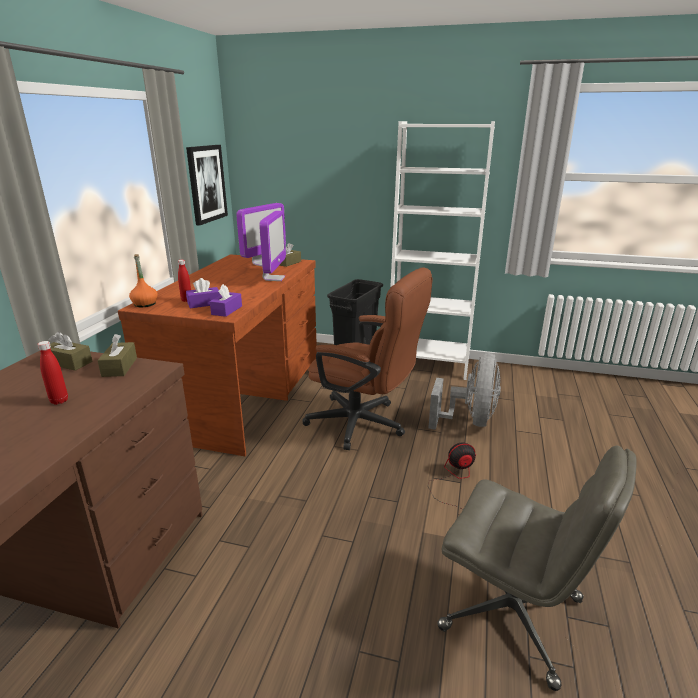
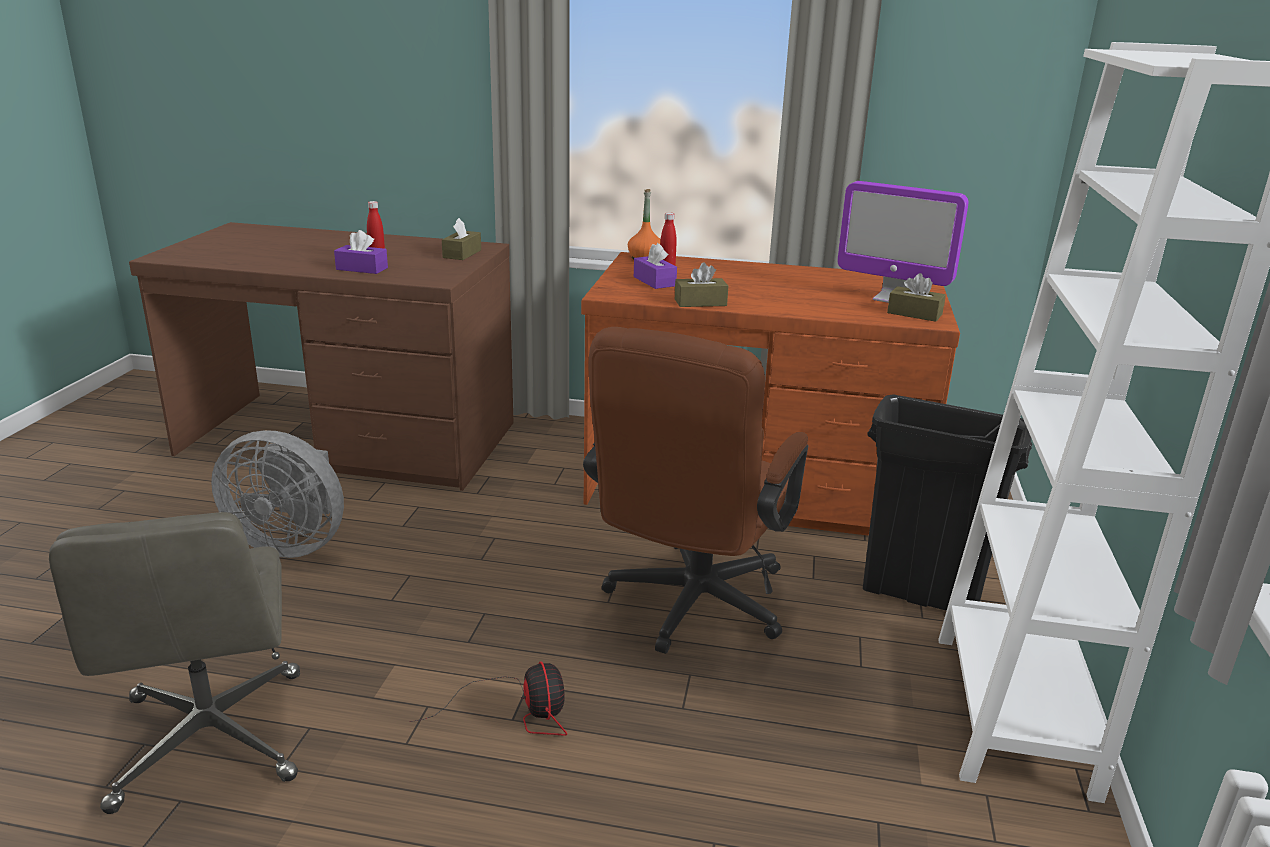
camera: 85 degrees right, 0 degrees up
(119, 367) = (446, 269): brown tissue box -> brown tissue box (700, 302)
(206, 184) = (965, 139): picture -> none
(227, 310) = (629, 293): purple tissue box -> purple tissue box (362, 268)
(274, 278) = (802, 308): monitor -> none
(469, 421) = (740, 760): grey fan -> grey fan (291, 543)
(513, 614) = (211, 740): grey office chair -> grey office chair turned 45 degrees counterclockwise

